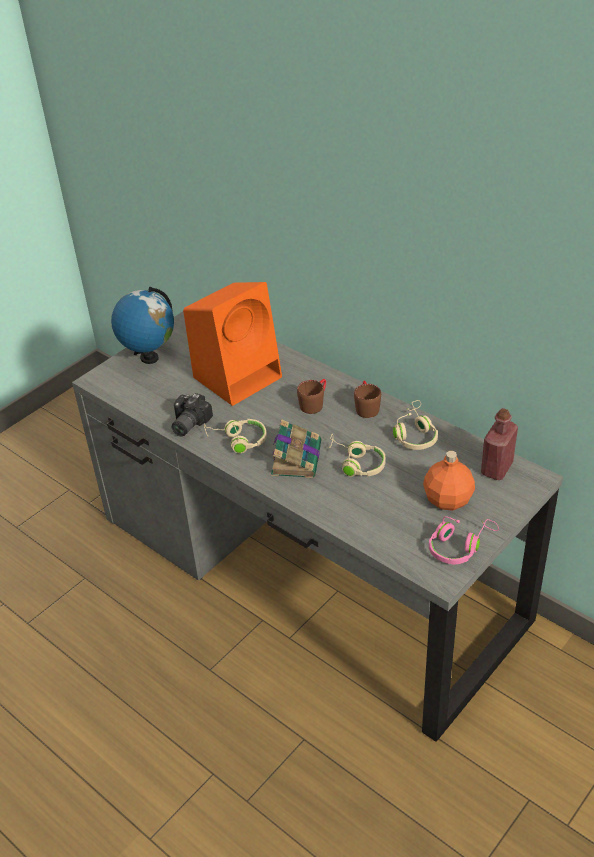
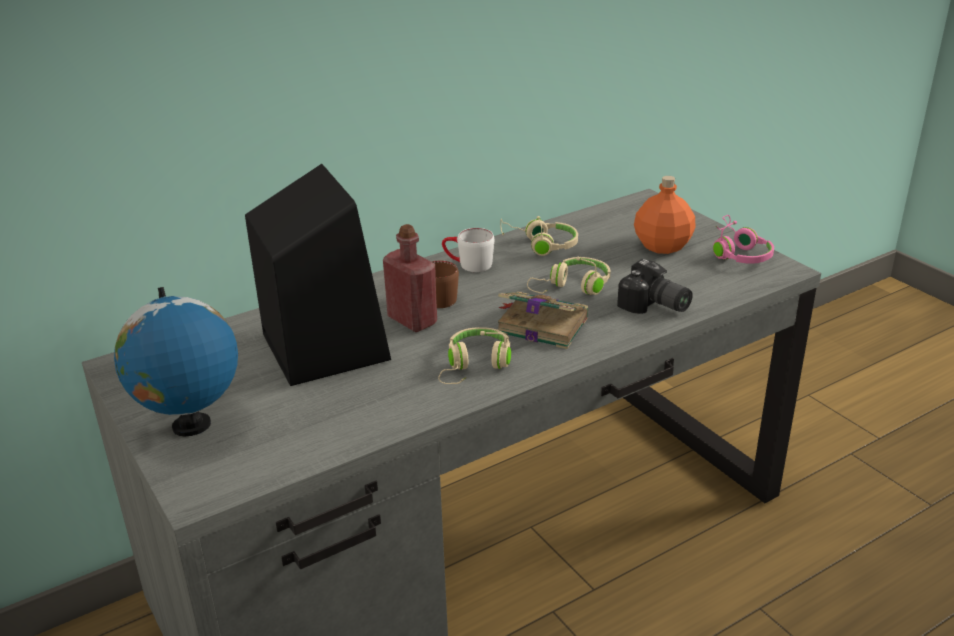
camera: 75 degrees left, 10 degrees down
(187, 424) = (405, 406): camera -> camera (654, 306)
(238, 376) = (323, 345): orange speaker -> black speaker
(366, 407) = (468, 264): brown mug -> white mug
(496, 468) = (623, 214): red bottle -> red bottle (412, 320)

